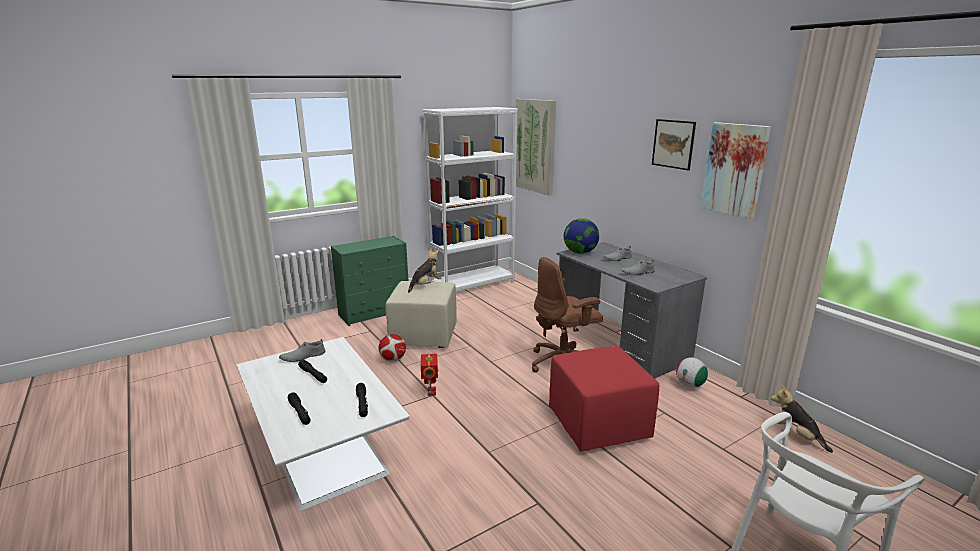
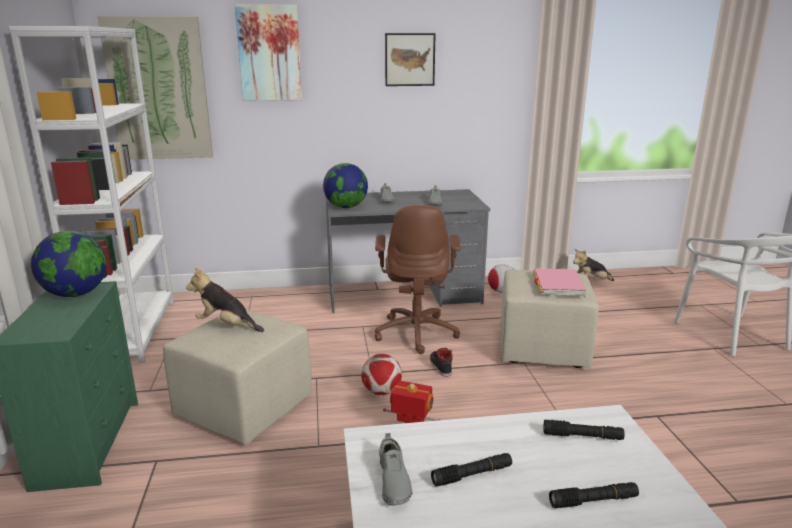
camera: 65 degrees left, 0 degrees up
(386, 241) = (76, 294): none -> globe
(393, 359) = (288, 454): football -> football (381, 391)
(425, 285) = (226, 326): plush toy -> plush toy turned 45 degrees counterclockwise
(523, 383) = (440, 366): none -> black shoe
(599, 369) = (558, 285): none -> pink book
(599, 425) = (543, 349): red ottoman -> beige ottoman
(735, 169) = (483, 77): picture -> picture (269, 53)

